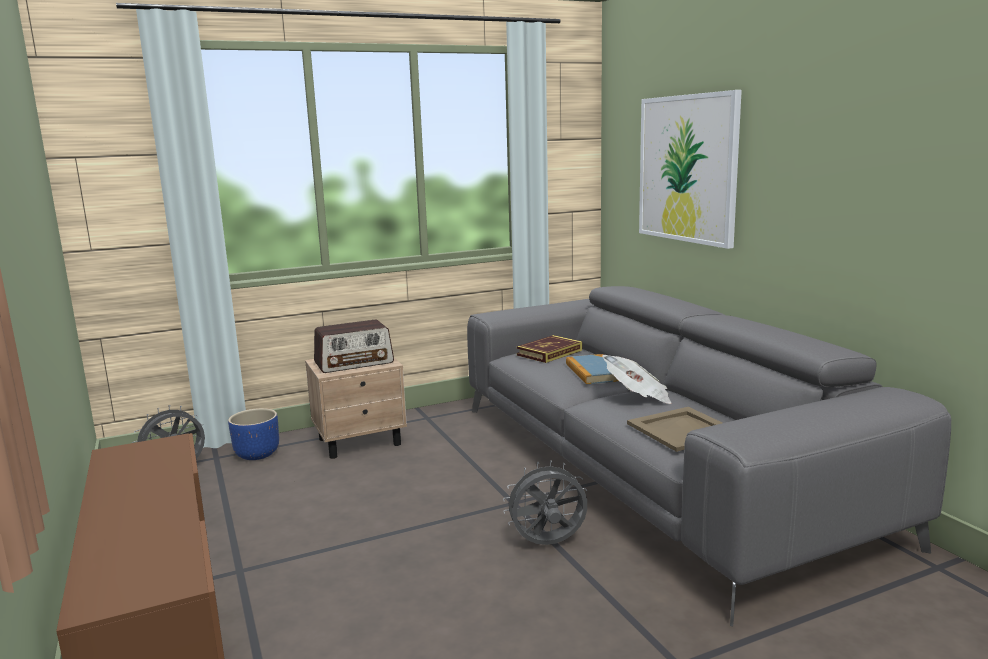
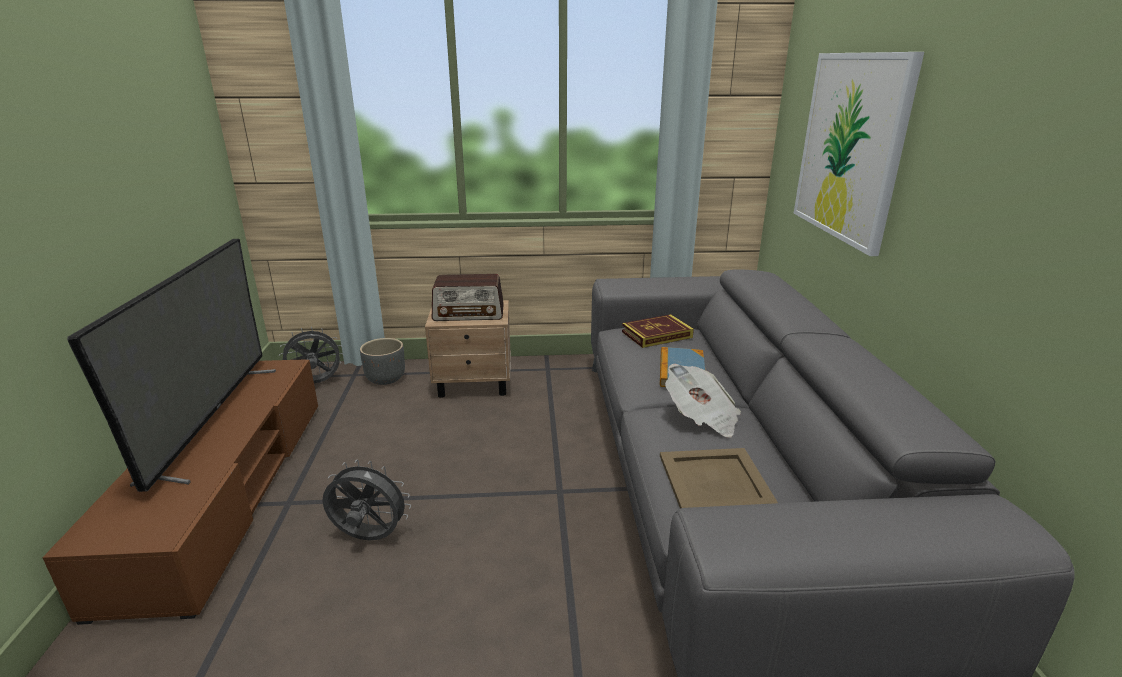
camera: 20 degrees right, 10 degrees up
(133, 496) = (212, 420): none -> television
(257, 454) = (386, 378): blue planter -> grey planter
(548, 544) = (559, 554): grey fan -> grey fan (369, 538)

